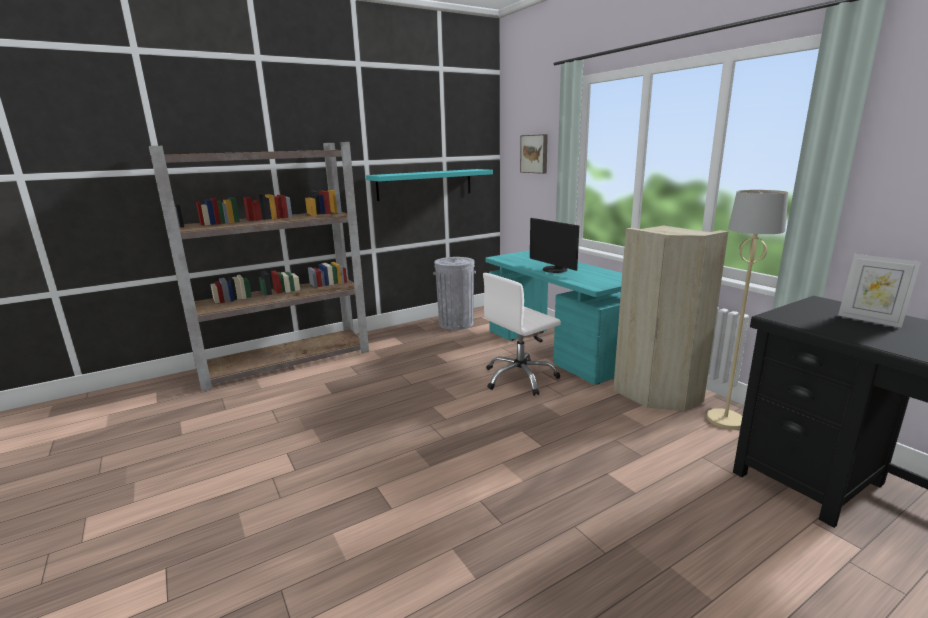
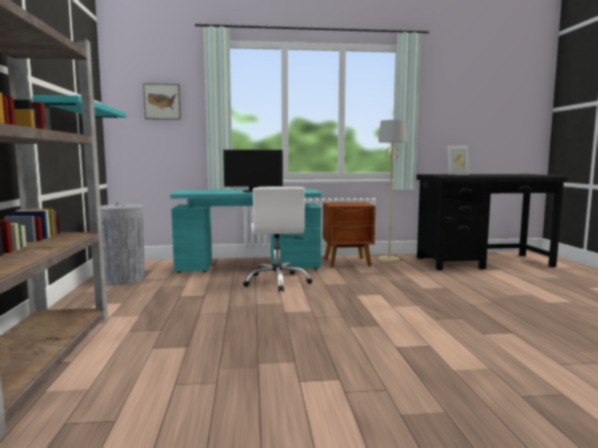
camera: 65 degrees left, 10 degrees down
(657, 395) = (348, 263): beige cabinet -> brown nightstand

